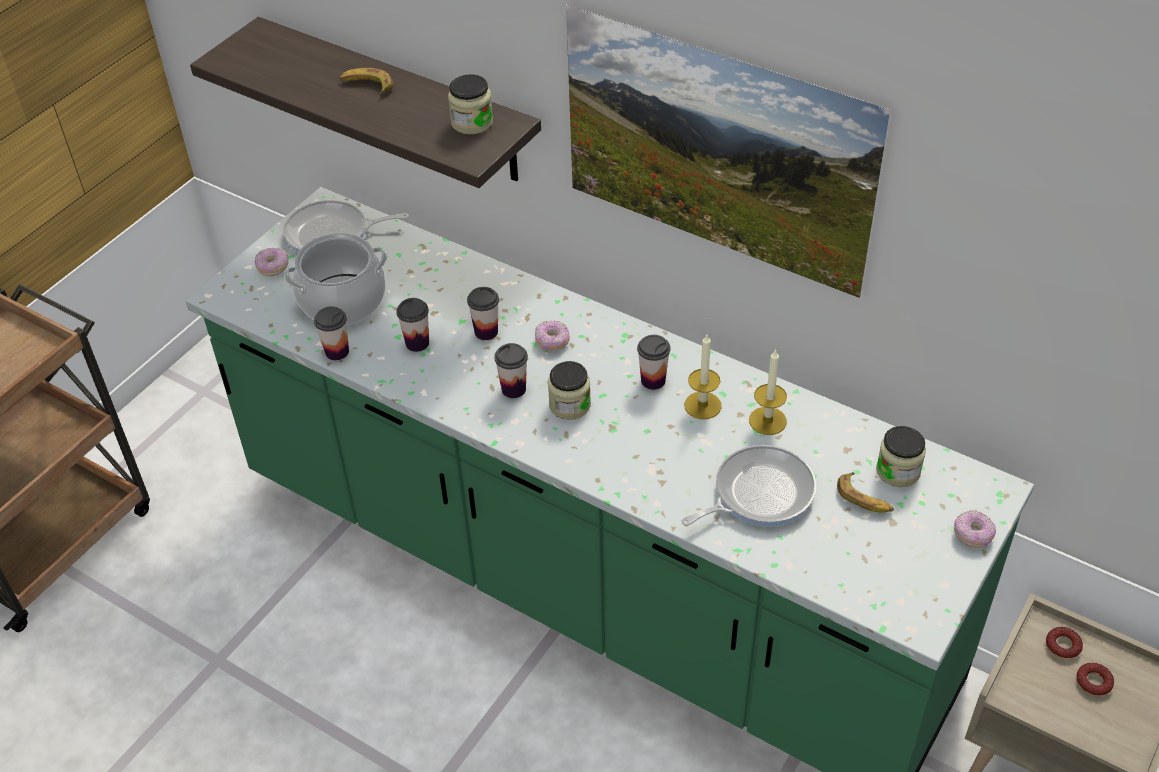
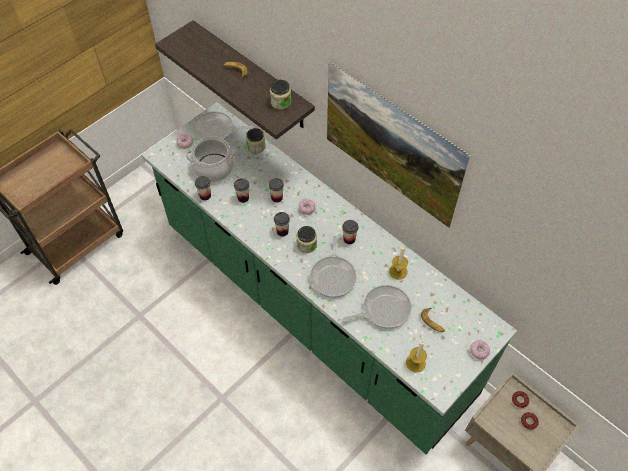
camera: 10 degrees right, 10 degrees up
(640, 451) = (333, 276): none -> frying pan
(702, 405) = (369, 257): candle -> candle (415, 363)
(898, 471) = (453, 310): jar -> jar (256, 147)

